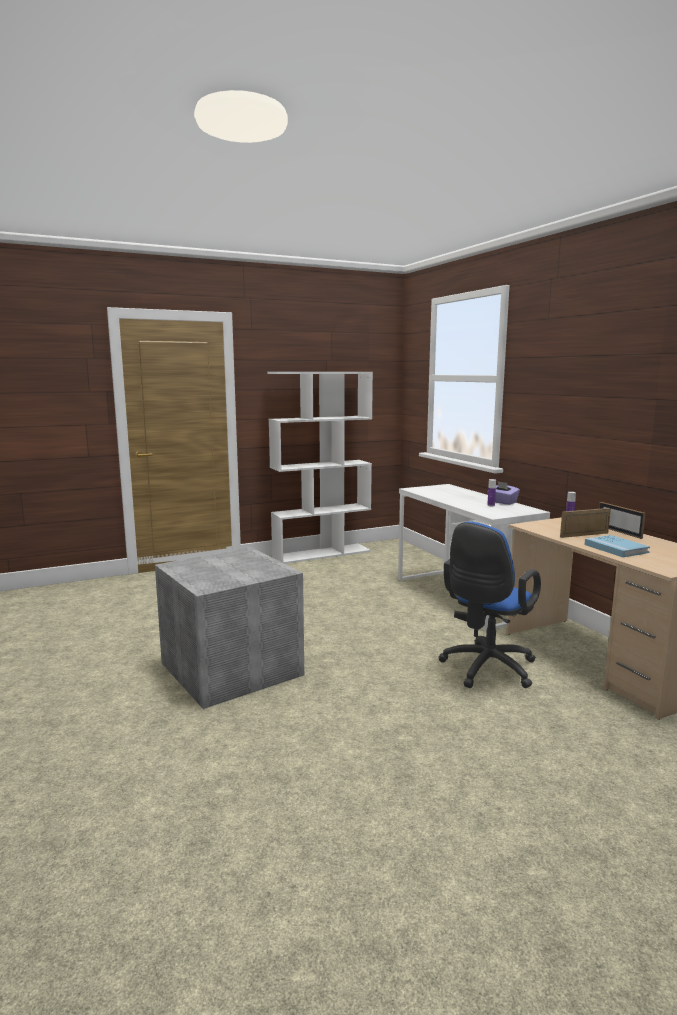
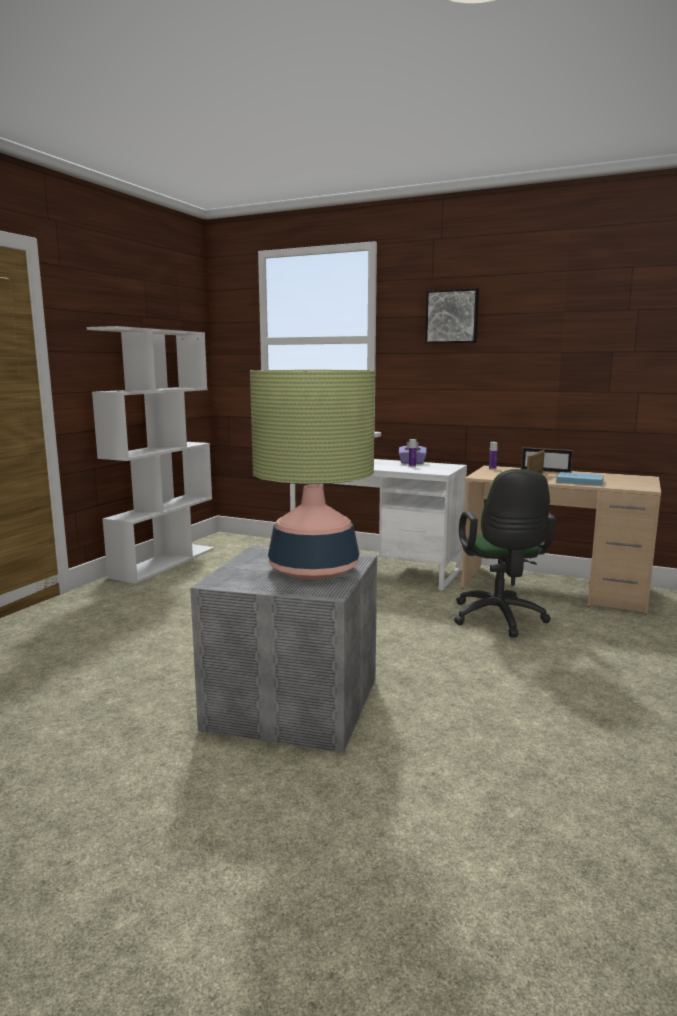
camera: 40 degrees left, 0 degrees up
(238, 571) = (313, 569): none -> table lamp
(485, 670) = (499, 619): blue office chair -> green office chair
(560, 358) = (452, 316): none -> picture

